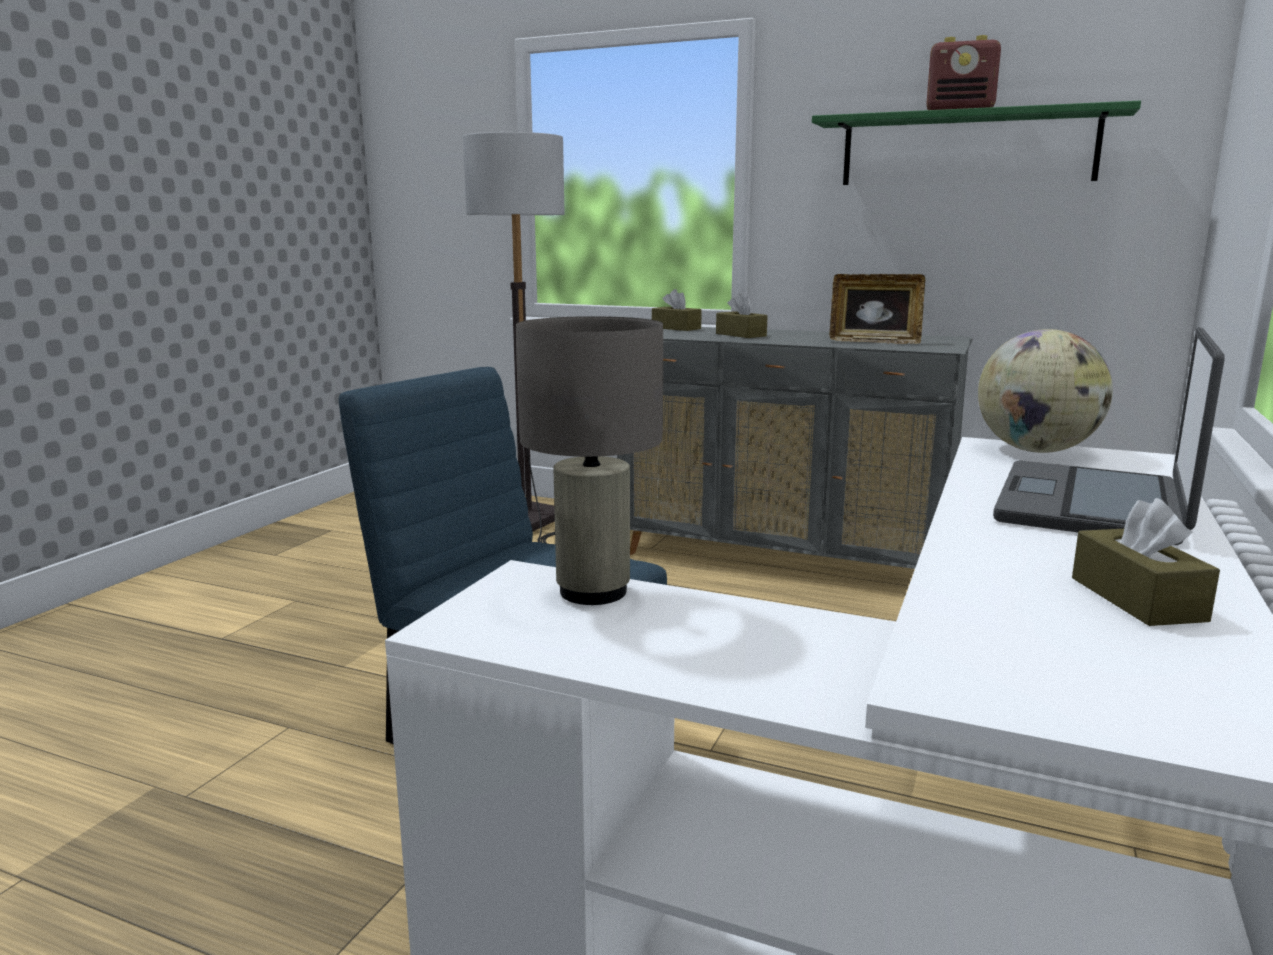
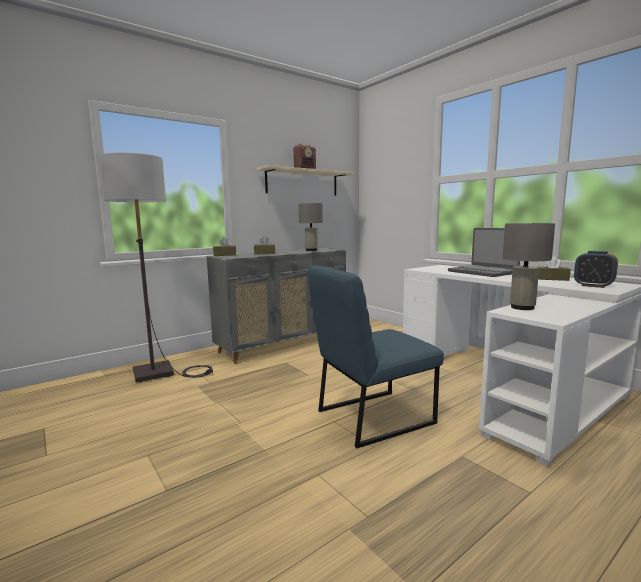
camera: 60 degrees left, 5 degrees down
(874, 341) = (311, 250): picture frame -> grey table lamp
(967, 149) = (302, 182): green shelf -> beige shelf
(1036, 451) = (427, 268): globe -> none
(1058, 666) = (593, 286): none -> alarm clock

